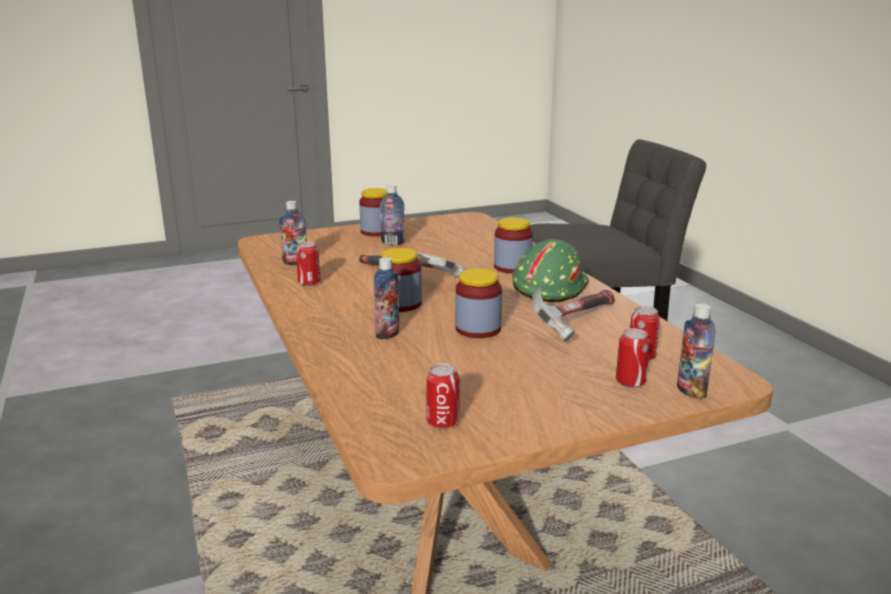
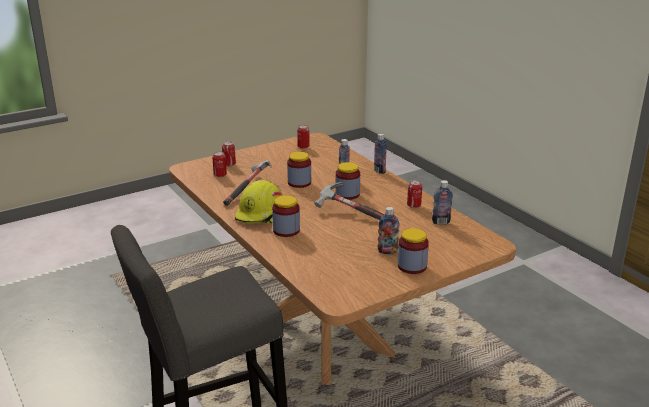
camera: 170 degrees right, 5 degrees up
(549, 287) = (261, 214): green hard hat -> yellow hard hat
(691, 391) = (205, 163): bottle -> bottle (379, 171)

